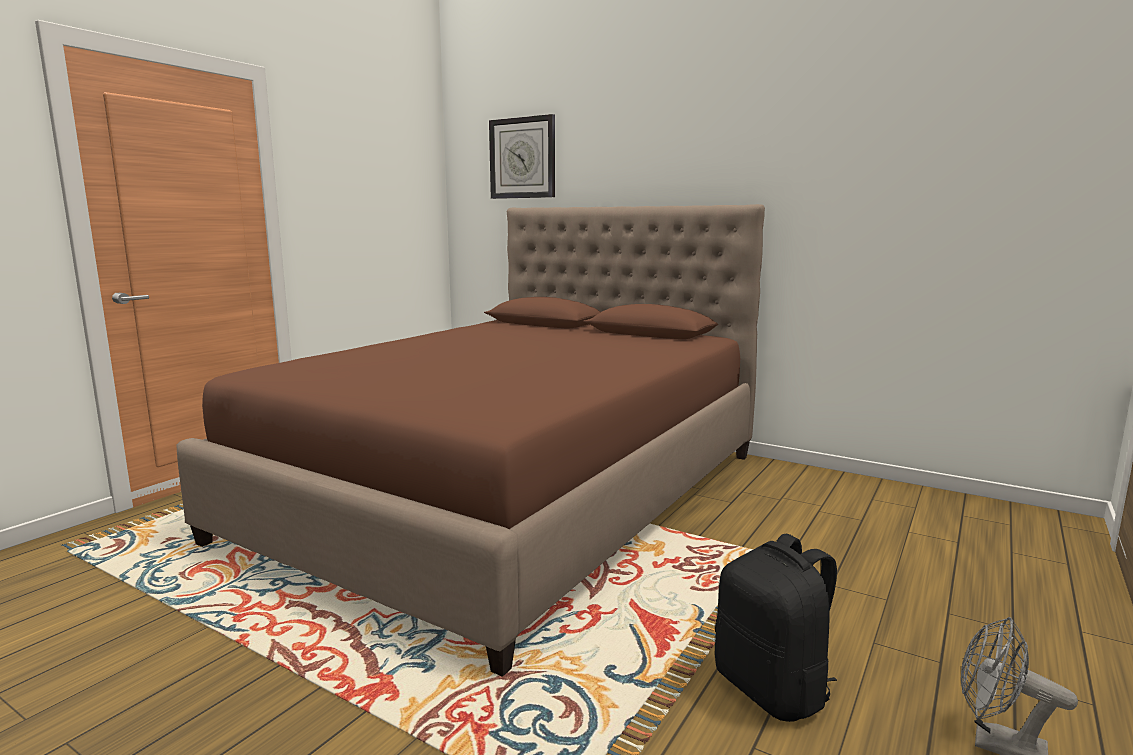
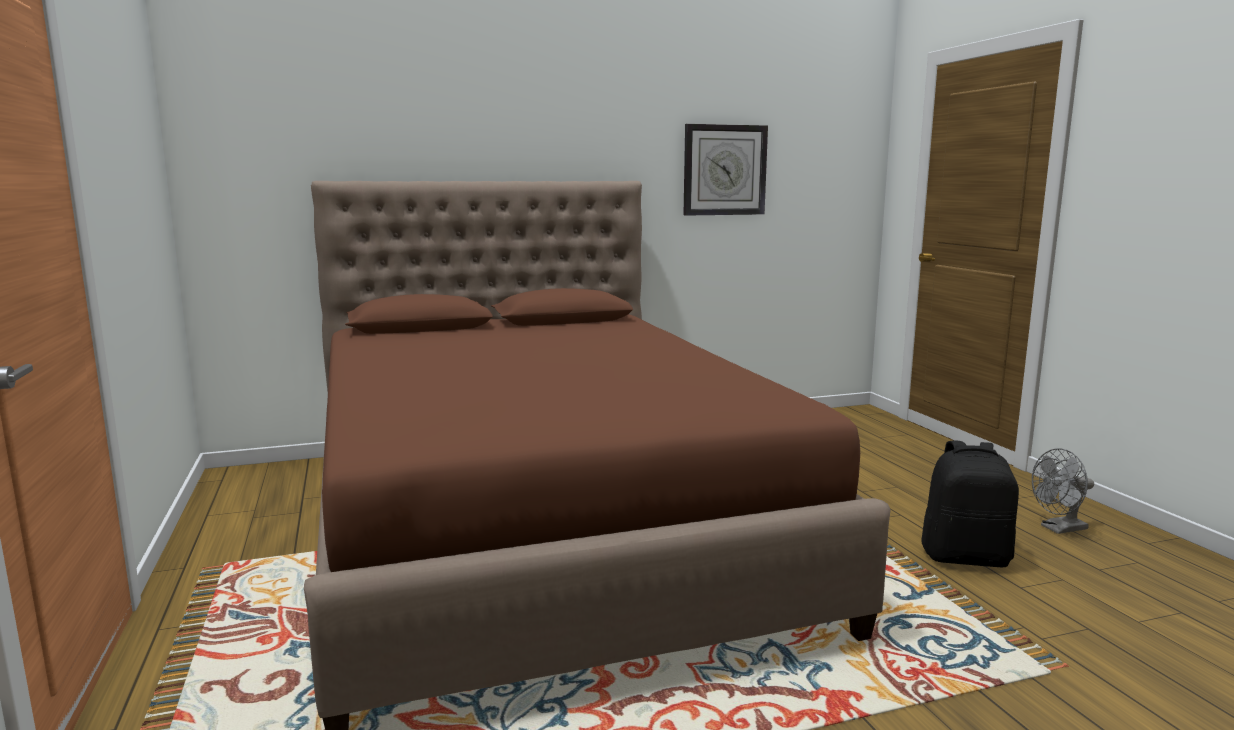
camera: 50 degrees left, 0 degrees up
(522, 158) = (317, 114): wall clock -> wall clock (724, 170)

